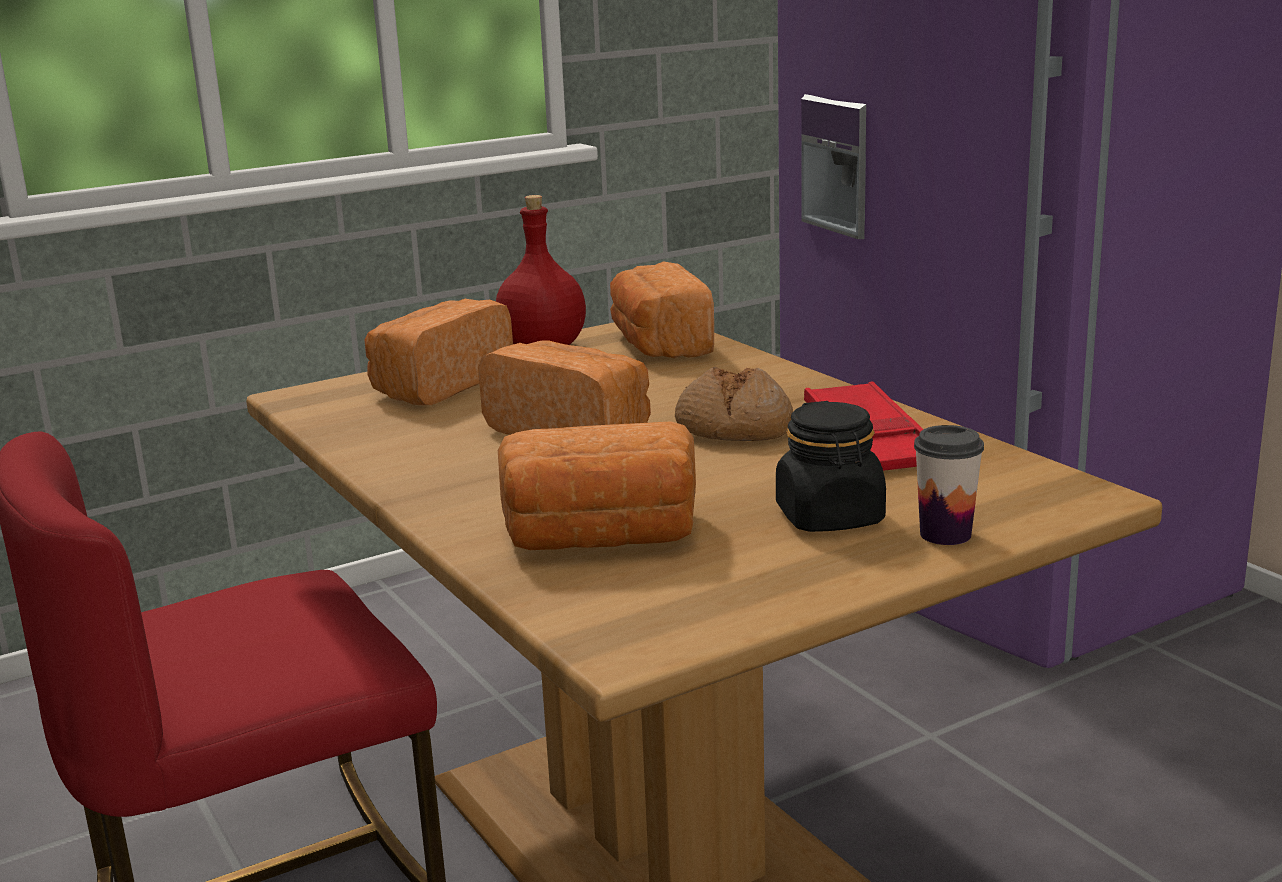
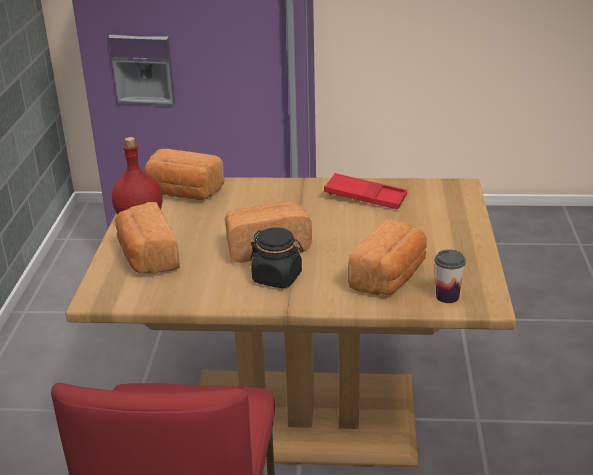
camera: 55 degrees left, 10 degrees up
(734, 428) = (314, 215): bread -> none
(830, 517) = (426, 231): black jar -> black jar (277, 278)
(945, 534) = (464, 219): cup -> cup (447, 296)

